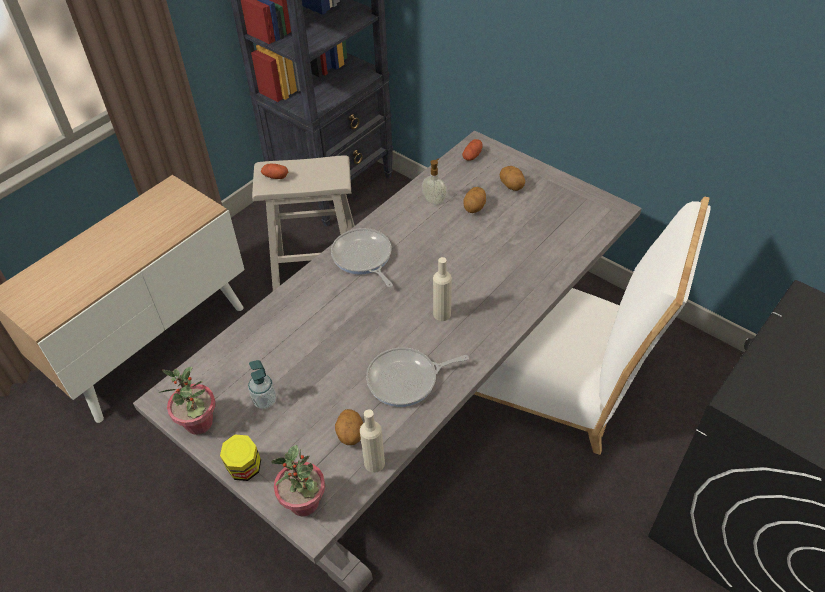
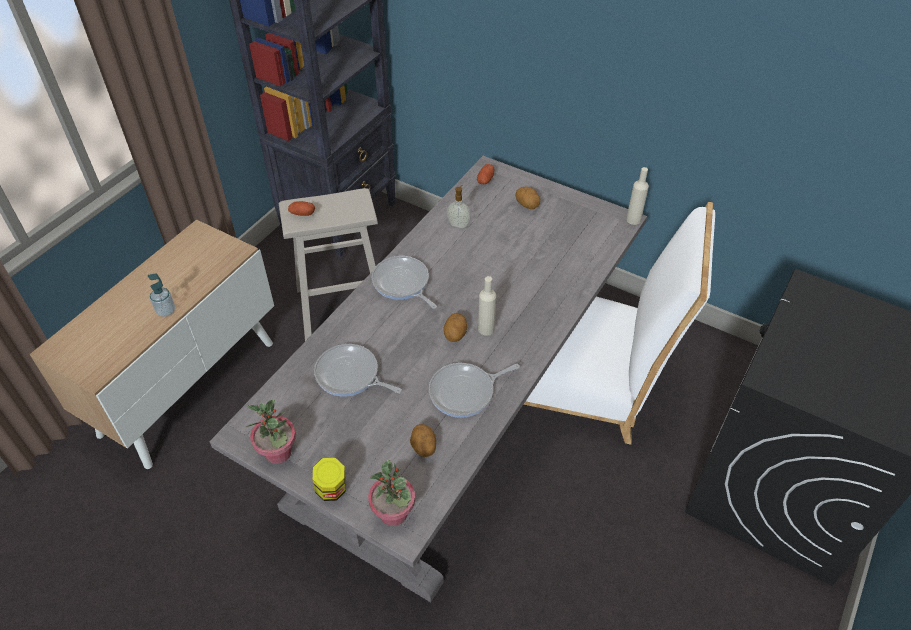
camera: 10 degrees left, 0 degrees up
(265, 401) = (337, 426): soap dispenser -> soap dispenser (166, 311)
(289, 349) = (350, 375): none -> frying pan
(374, 463) = (451, 470): beige bottle -> beige bottle (633, 220)
(474, 208) = (497, 228): potato -> potato (455, 335)

